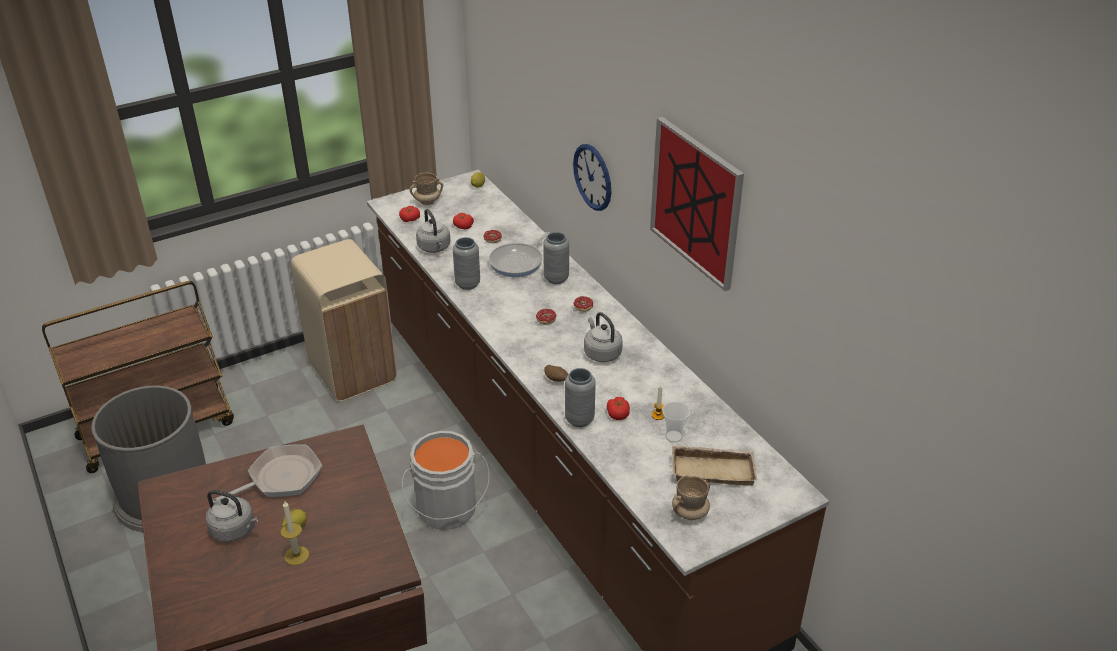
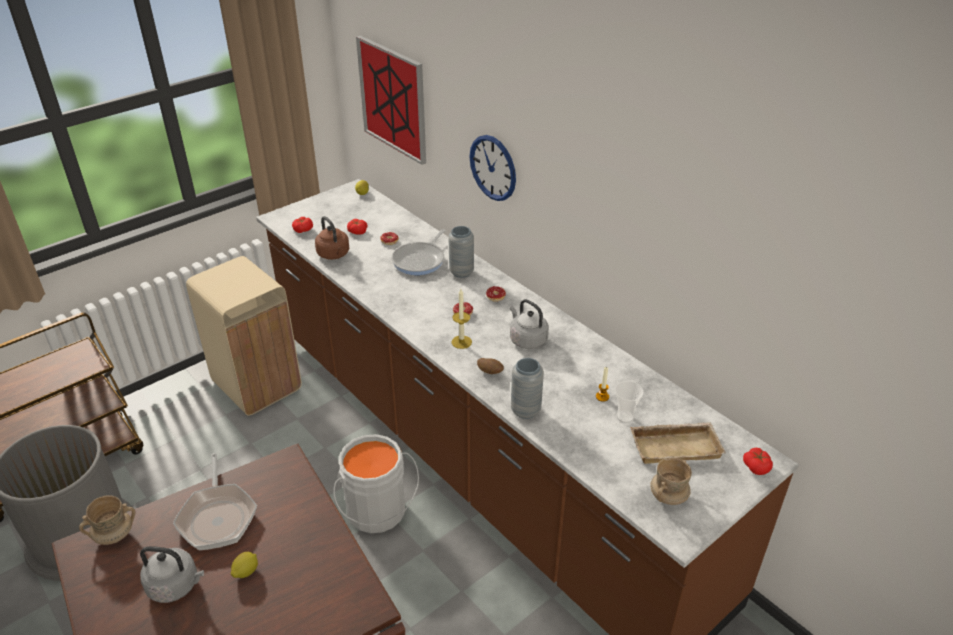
camera: 10 degrees left, 0 degrees up
(280, 478) = (218, 516): frying pan -> frying pan turned 120 degrees clockwise
(296, 555) = (253, 606): candle -> candle (461, 342)
(427, 201) = (316, 212): beige mug -> beige mug (114, 535)
(434, 248) = (334, 255): grey kettle -> brown kettle
(467, 284) = (376, 286): grey vase -> none
(618, 413) = (562, 400): tomato -> tomato (756, 466)
(696, 202) = (624, 176): picture -> picture (393, 99)

